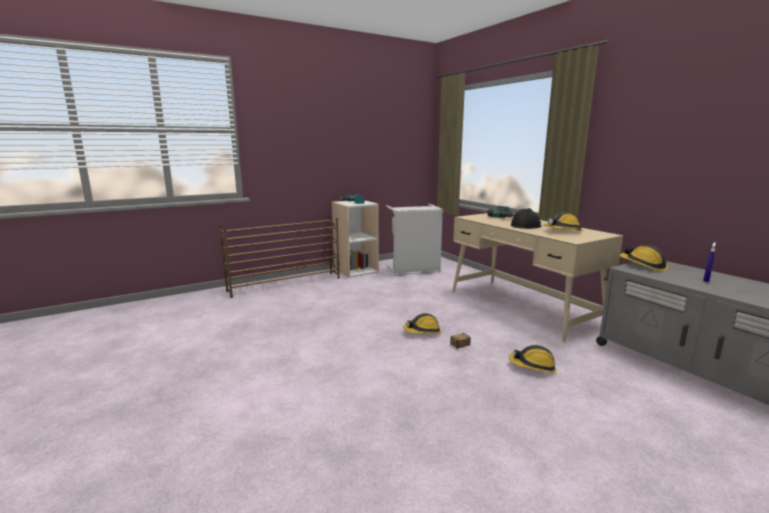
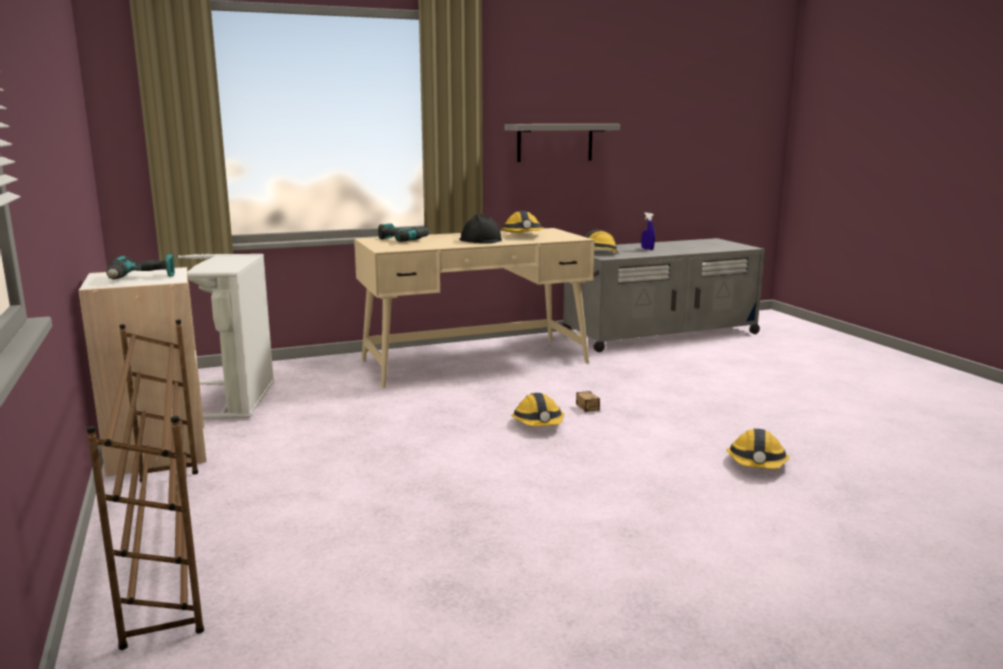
camera: 80 degrees left, 0 degrees up
(533, 366) = (647, 384): hard hat -> hard hat (757, 463)
(659, 163) = (555, 142): none -> grey shelf

